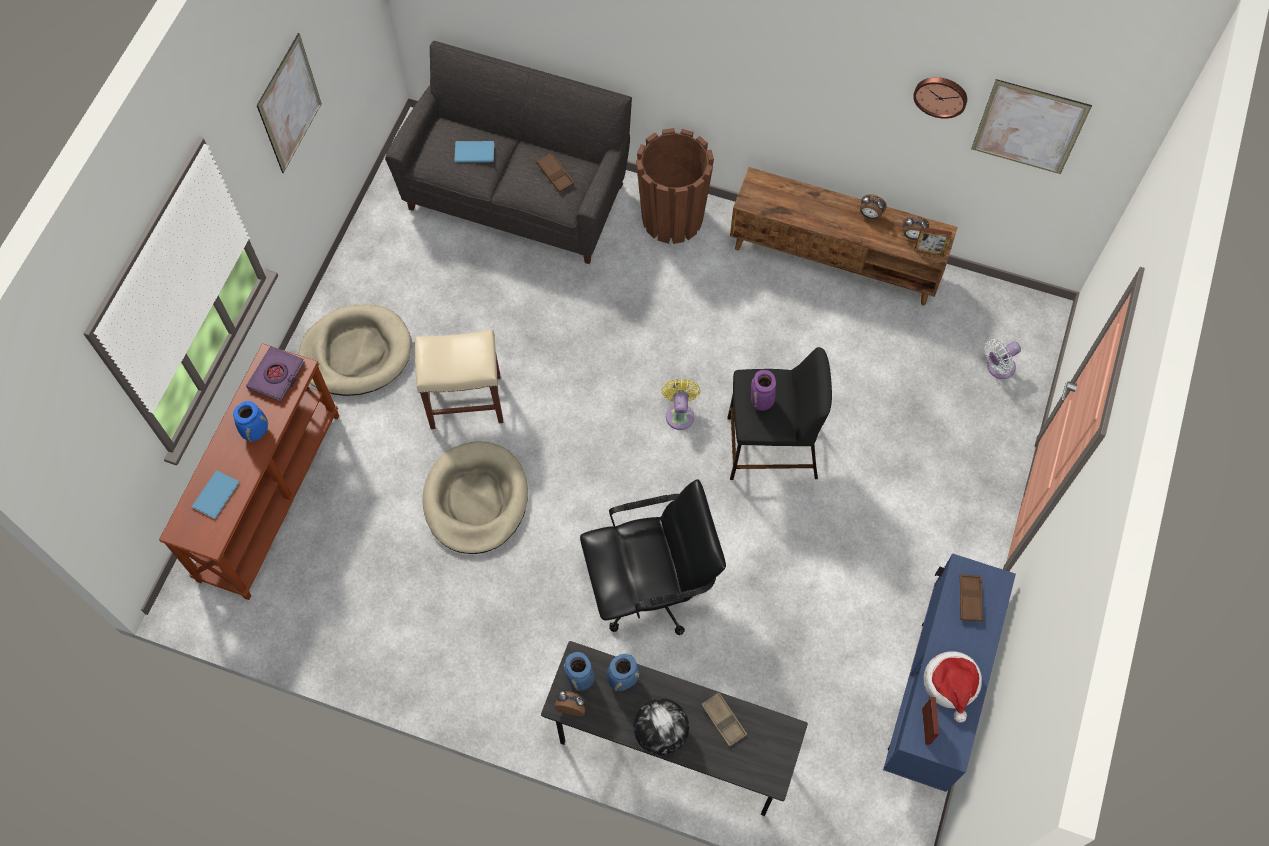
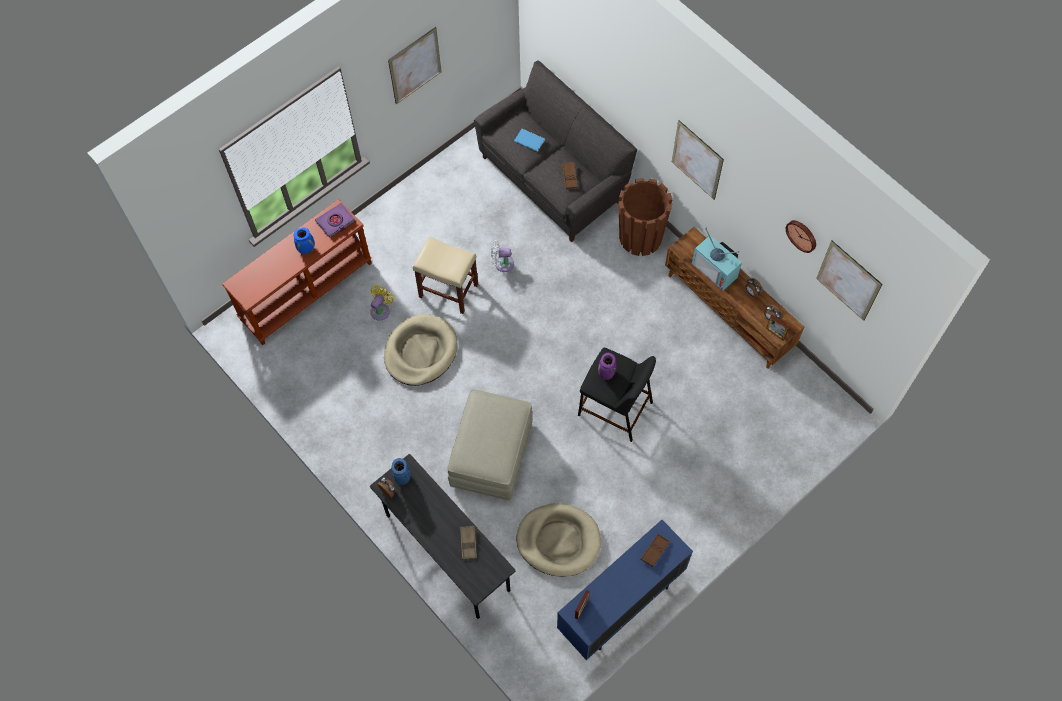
camera: 30 degrees right, 0 degrees up
(217, 494) = (266, 274): blue book -> none
(356, 353) = (402, 231): beige dog bed -> beige dog bed (558, 541)
(623, 679) = (426, 490): blue vase -> none
(651, 588) = (491, 455): black office chair -> beige ottoman
(660, 732) = (429, 531): globe -> none
(680, 413) = (571, 360): yellow fan -> yellow fan (381, 310)
(739, 66) = (697, 160): none -> picture
(809, 207) = (716, 269): none -> television
(951, 684) = (612, 593): hat -> none
(998, 368) = (790, 431): white fan -> white fan (502, 263)

